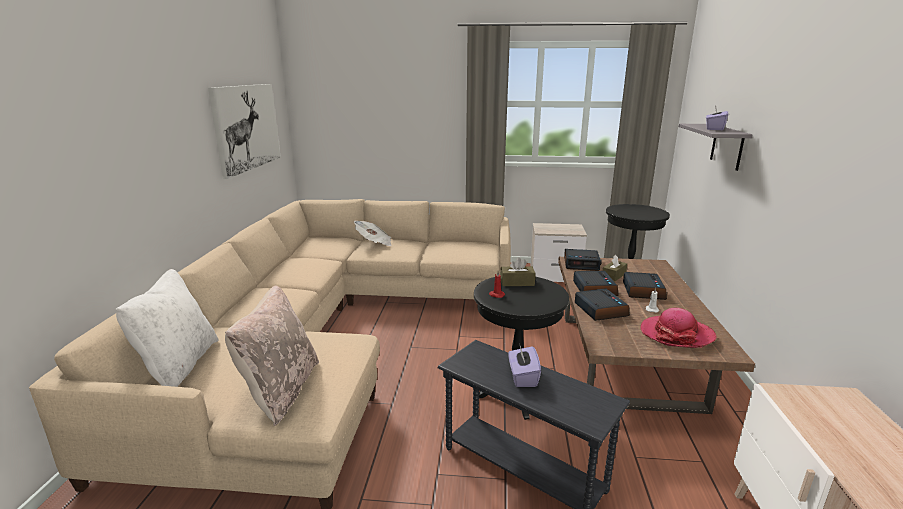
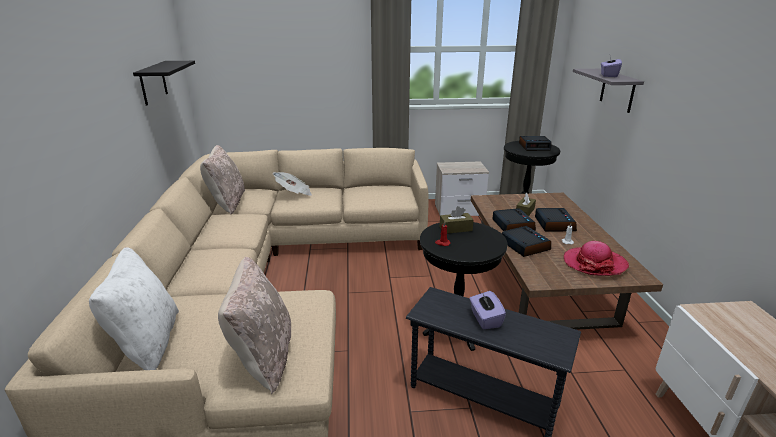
camera: 10 degrees left, 5 degrees up
(247, 127) = (153, 83): picture -> black shelf
(307, 248) = (227, 203): none -> beige pillow
(581, 264) = (493, 201): alarm clock -> alarm clock (534, 147)

